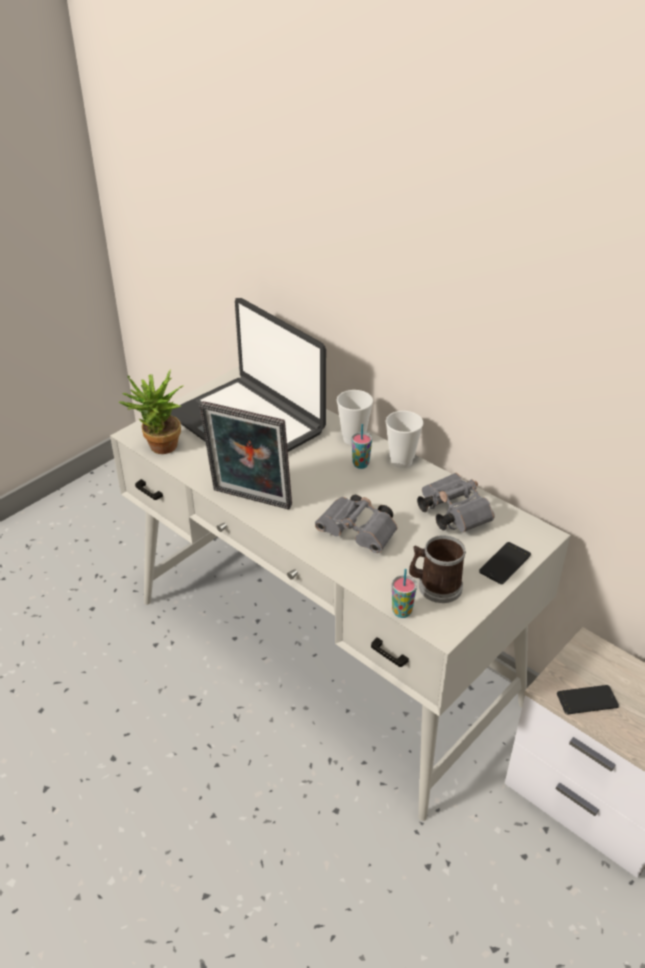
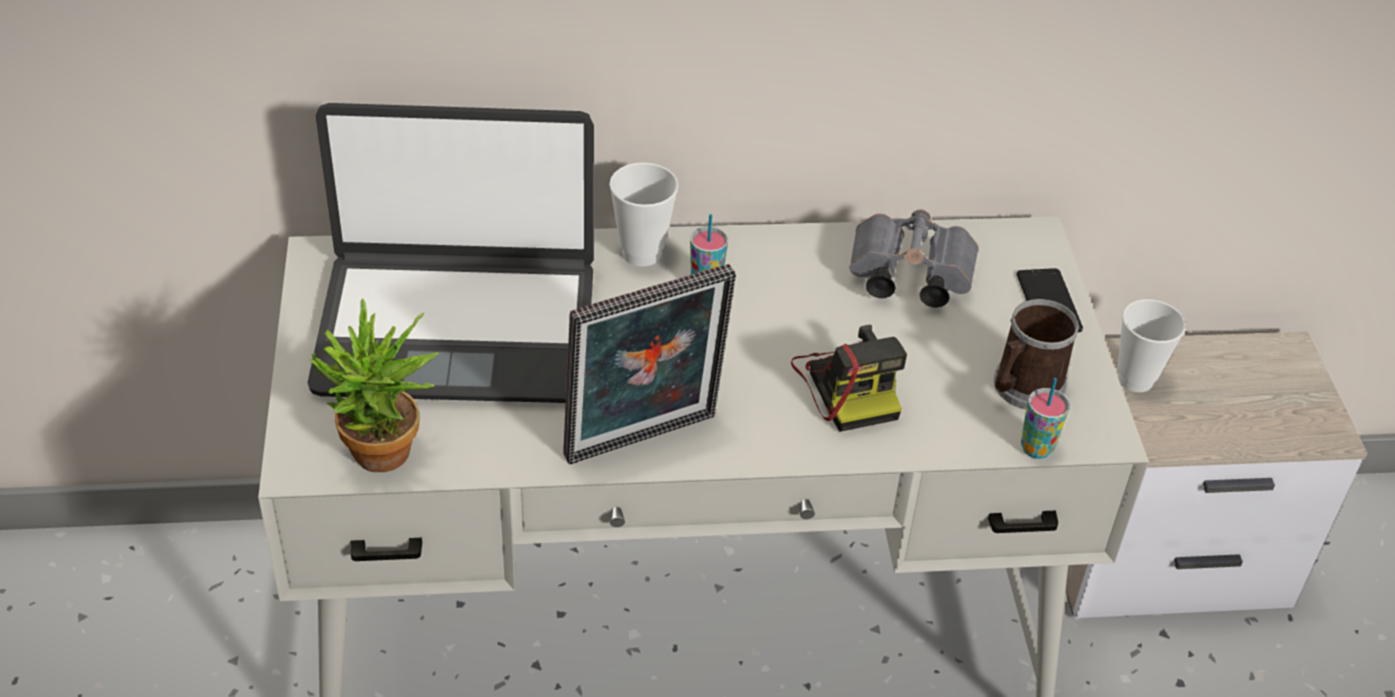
camera: 50 degrees left, 5 degrees up
(359, 534) = (849, 385): grey binoculars -> camera
(401, 461) = (749, 245): cup -> cup (1135, 379)
(587, 700) = (1189, 423): phone -> none

